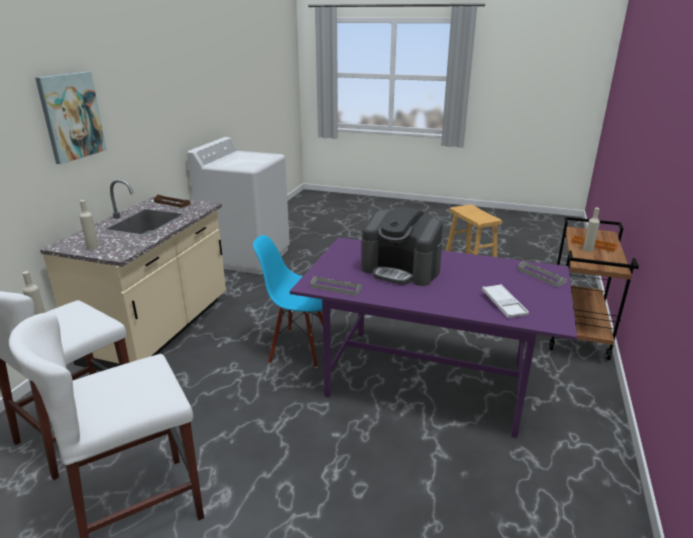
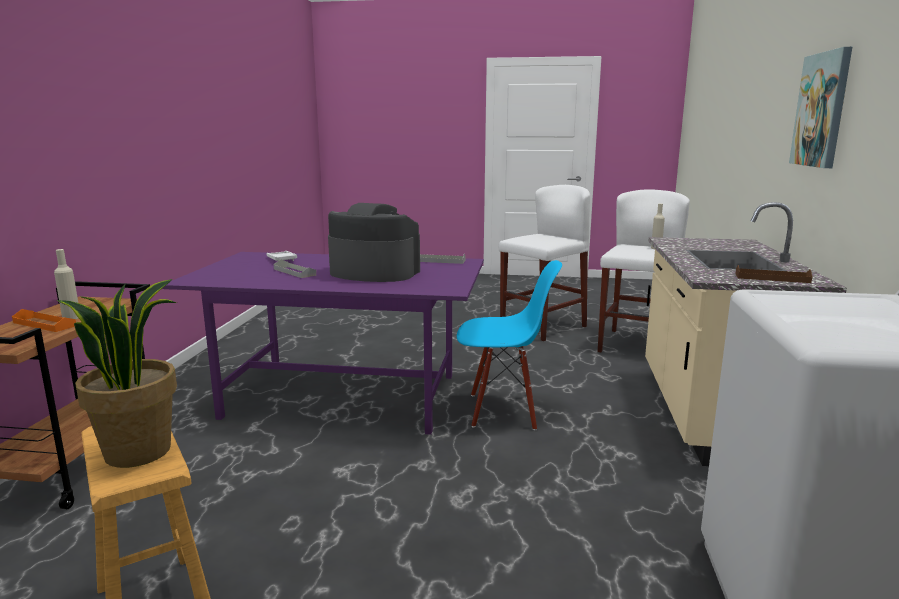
camera: 170 degrees right, 10 degrees down
(93, 247) = (709, 241): beige bottle -> none
(471, 212) = (139, 451): none -> potted plant
(541, 276) = (213, 275): grey tray -> grey tray (294, 272)

